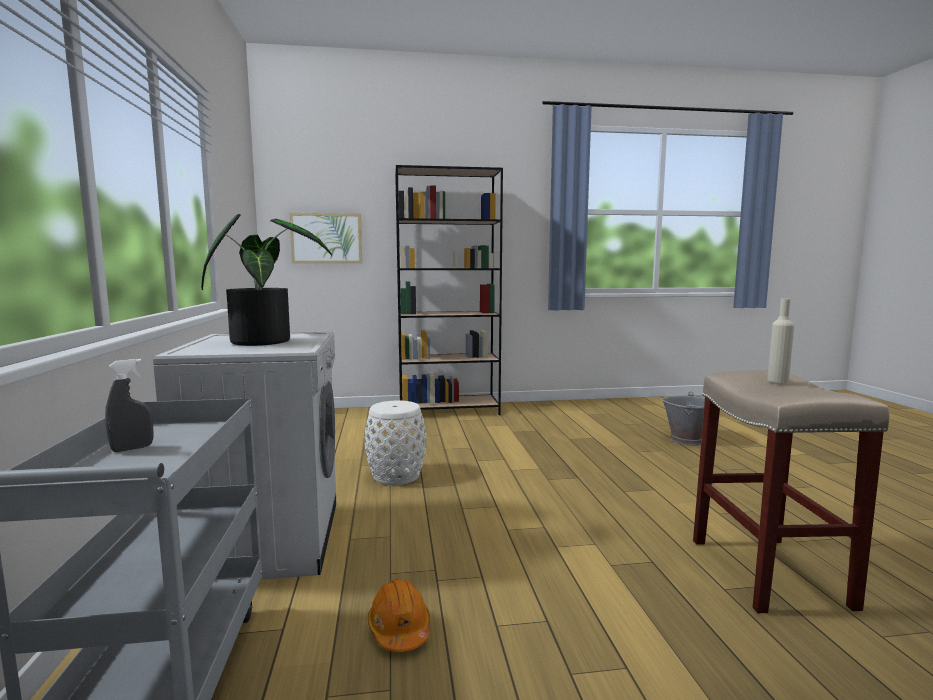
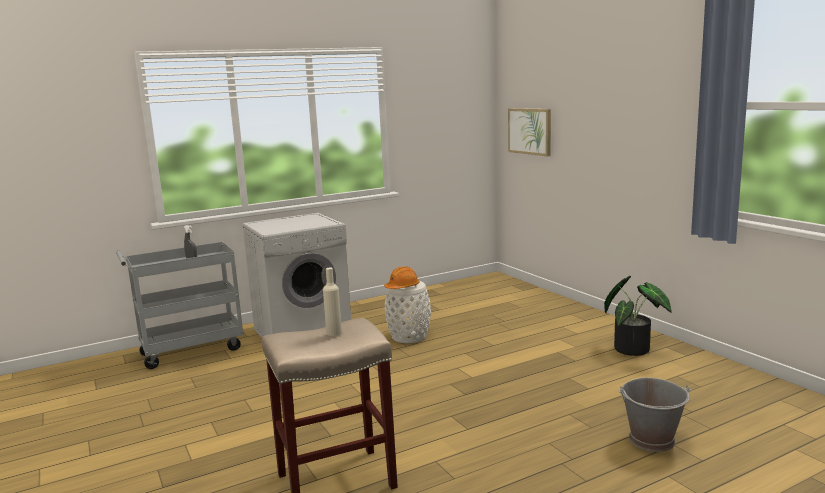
camera: 70 degrees right, 5 degrees up
(265, 341) = (299, 223): potted plant -> potted plant (636, 349)
(399, 629) = (235, 379): orange hard hat -> orange hard hat (402, 287)
(449, 410) = (585, 317): beige bookcase -> none

